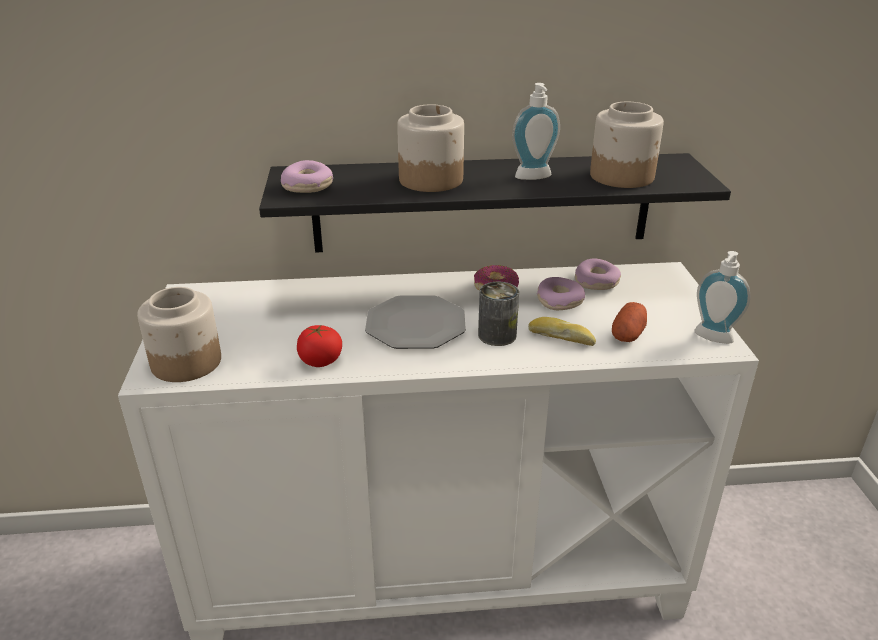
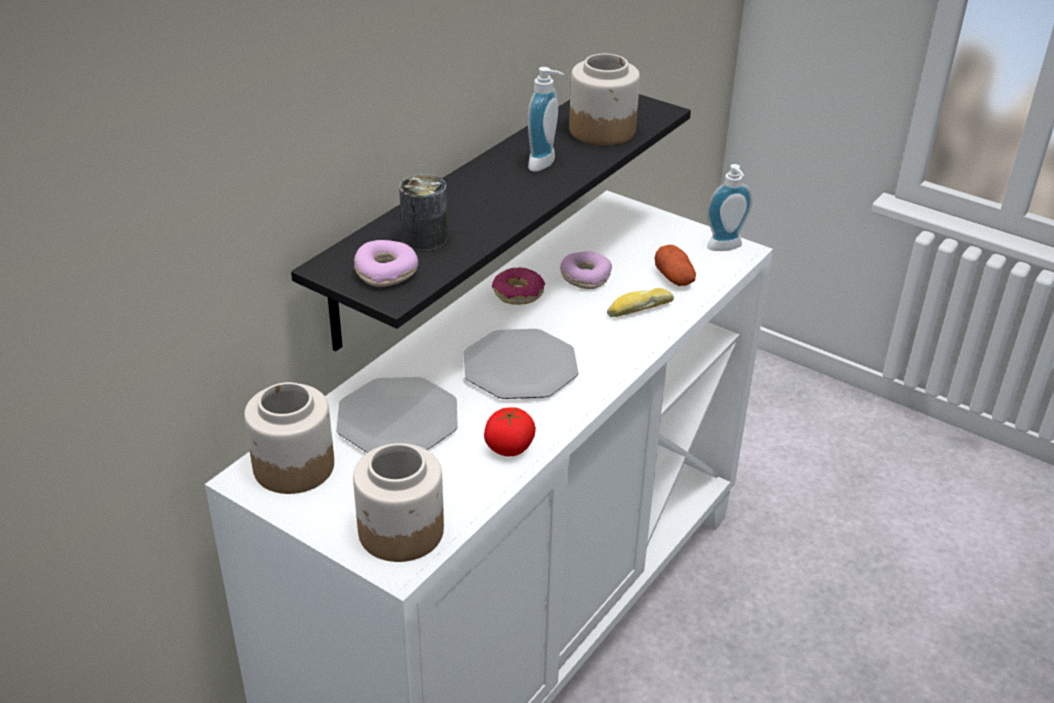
camera: 50 degrees left, 5 degrees up
(298, 310) = (397, 419): none -> plate
(431, 180) = (473, 208): jar -> jar (293, 466)
(497, 335) = (594, 335): can -> can (424, 239)
(596, 282) = (582, 244): donut -> none

